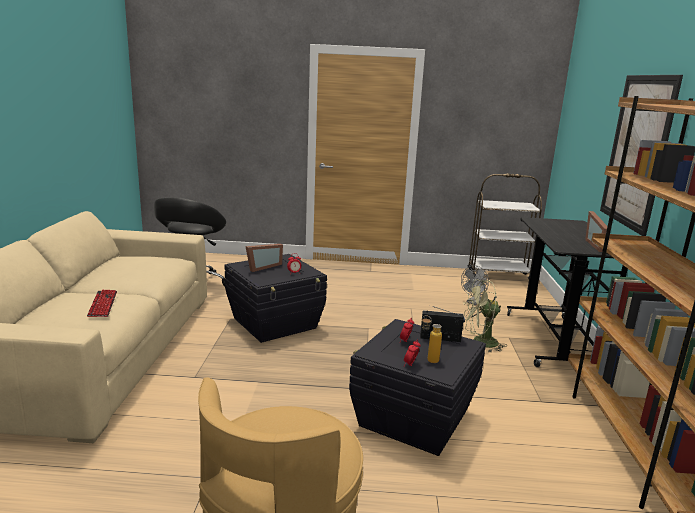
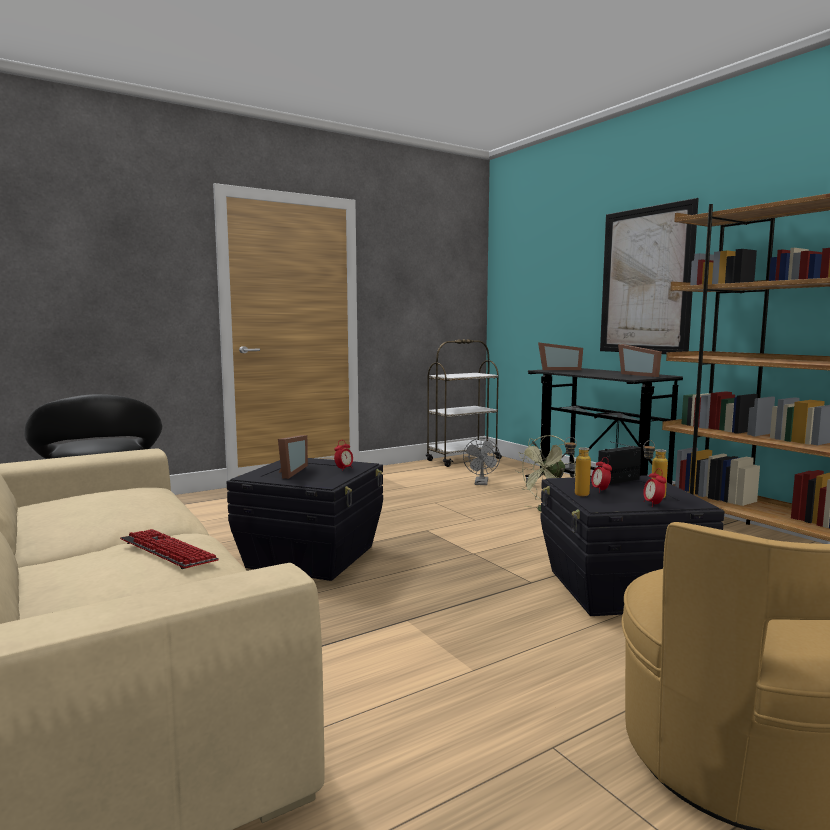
camera: 35 degrees left, 10 degrees down
(381, 338) = (575, 494): none -> bottle
(552, 221) = (558, 369): none -> picture frame

